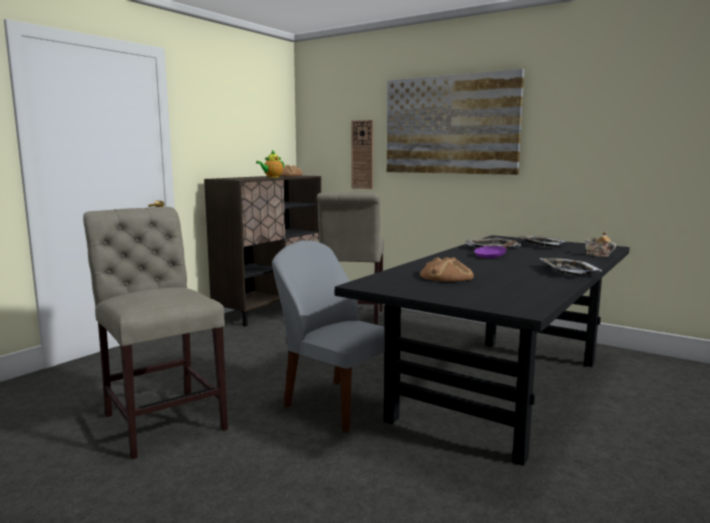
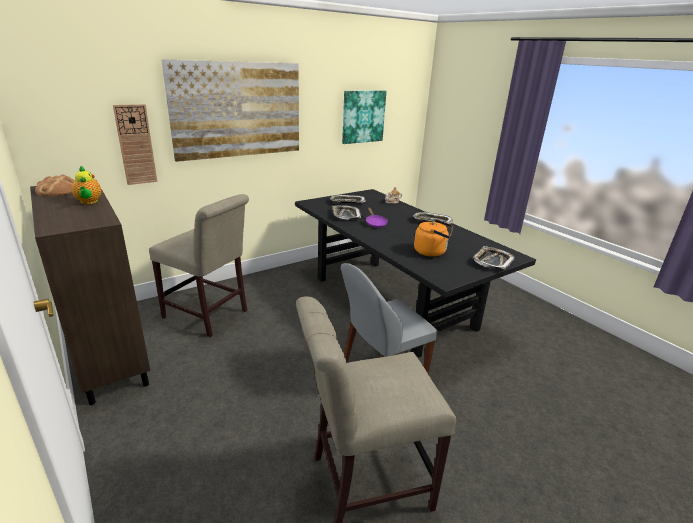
camera: 70 degrees left, 15 degrees up
(446, 276) = (432, 252): bread -> orange kettle
(472, 299) = (492, 261): none -> tray
(635, 135) = (363, 116): none -> picture

